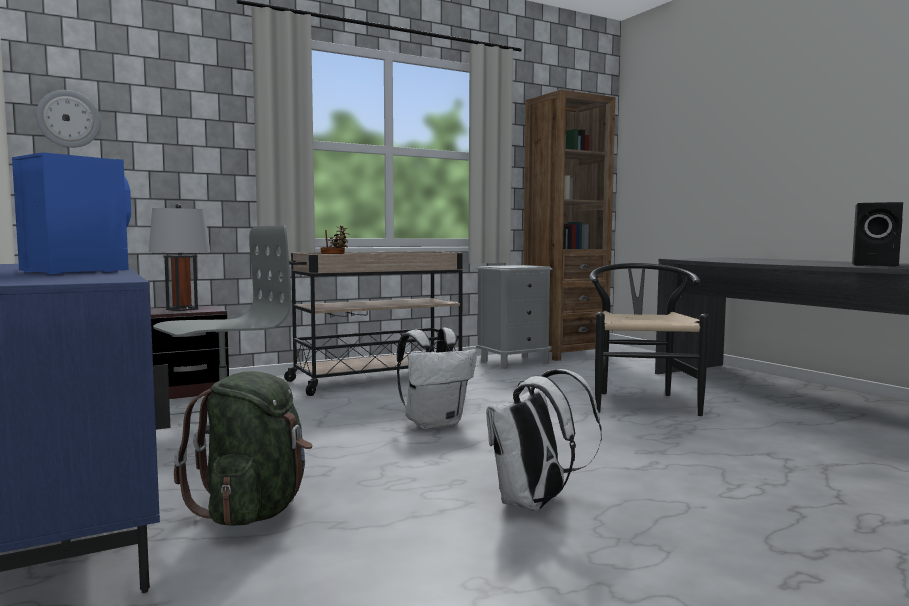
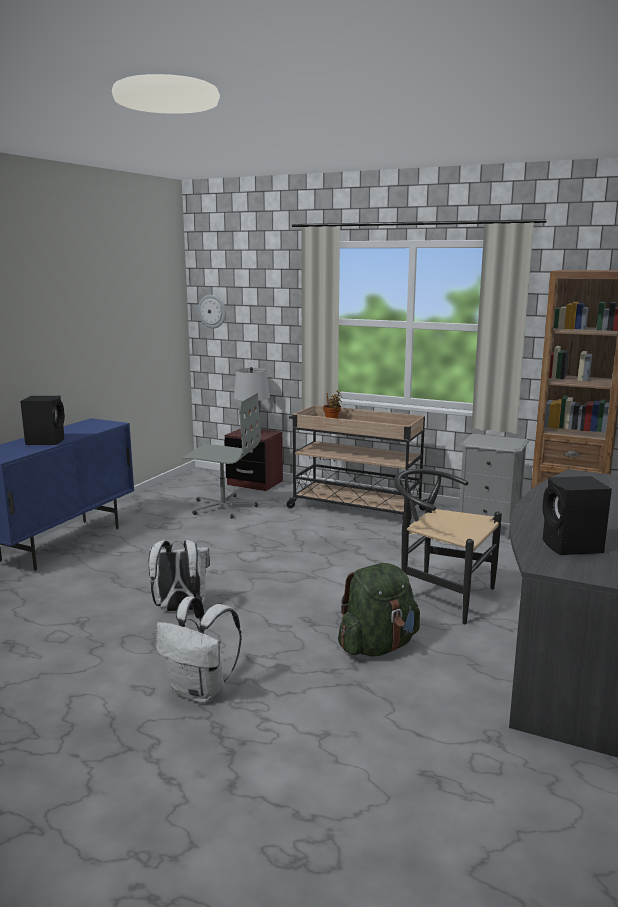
camera: 55 degrees right, 10 degrees up
(74, 271) = (46, 441): blue speaker -> black speaker
(254, 510) = (114, 559): green backpack -> green backpack (378, 646)
(434, 423) = (281, 551): white backpack -> white backpack (200, 691)
(640, 401) = (439, 595): black chair -> black chair turned 120 degrees counterclockwise

